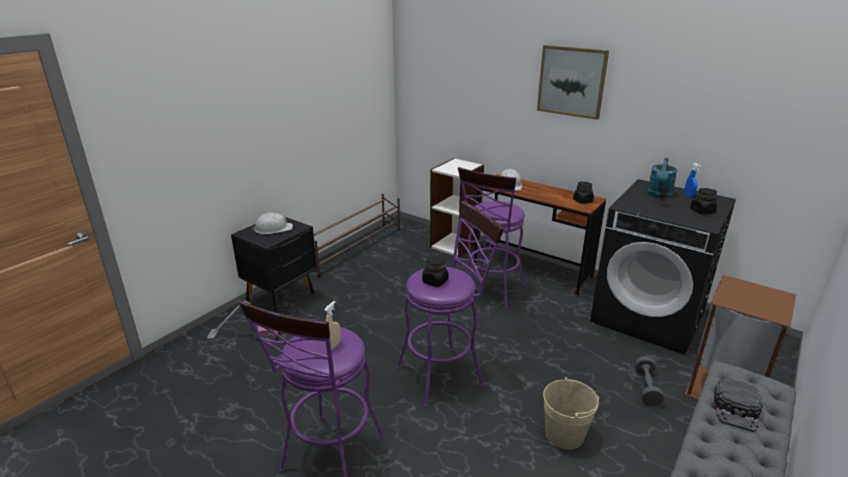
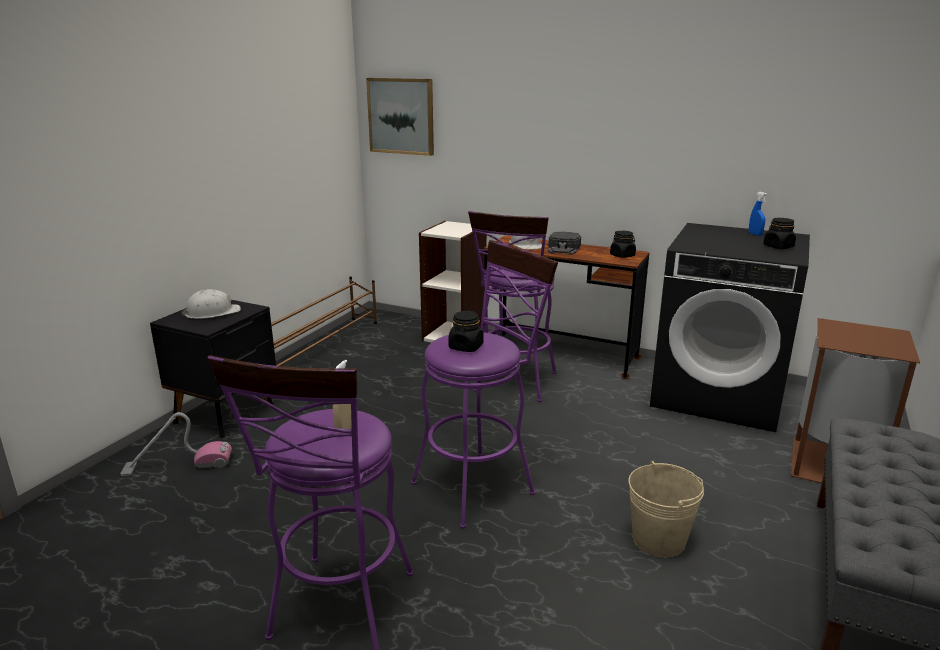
camera: 10 degrees left, 5 degrees down
(572, 81) = (596, 106): picture -> picture (401, 116)
(646, 388) = (743, 473): grey dumbbell -> none
(659, 195) = (721, 235): turquoise watering can -> none
(736, 409) = (884, 466): black cap -> black cap (564, 248)

